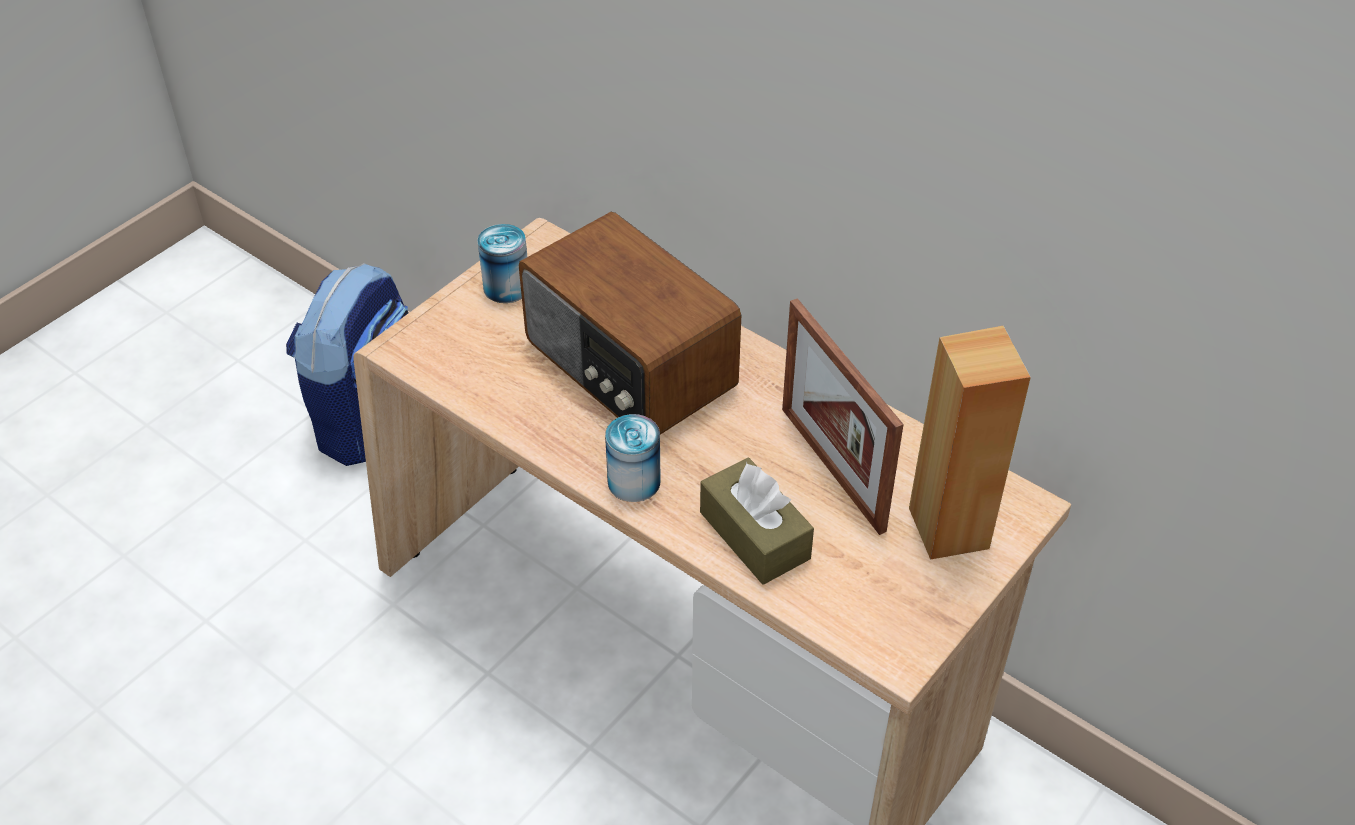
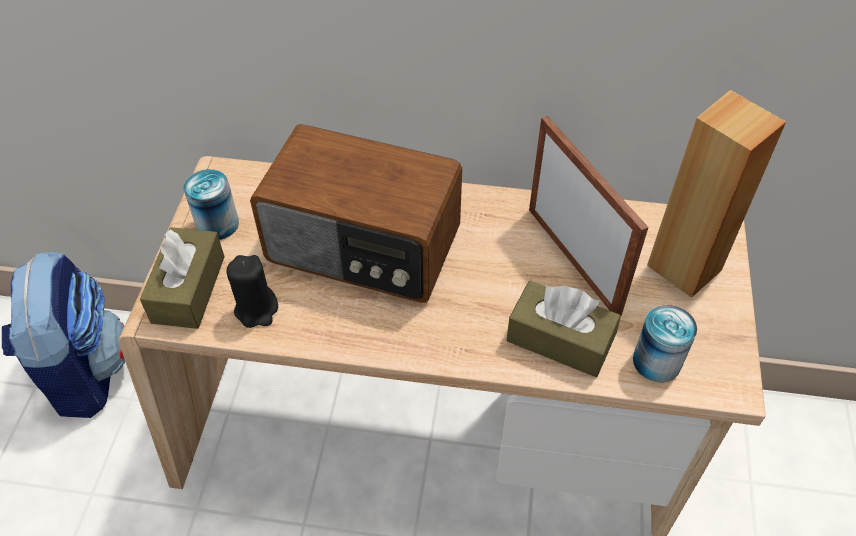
camera: 30 degrees left, 5 degrees up
(439, 335) = (188, 289): none -> brown tissue box
(487, 380) = (257, 309): none -> black candle
(634, 481) = (438, 340): can -> can (657, 361)
(832, 468) = (573, 260): picture frame -> picture frame turned 150 degrees counterclockwise

